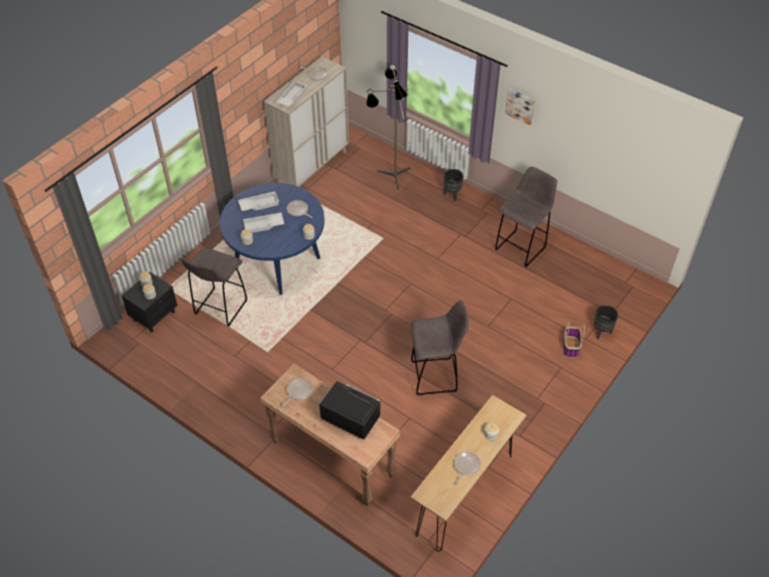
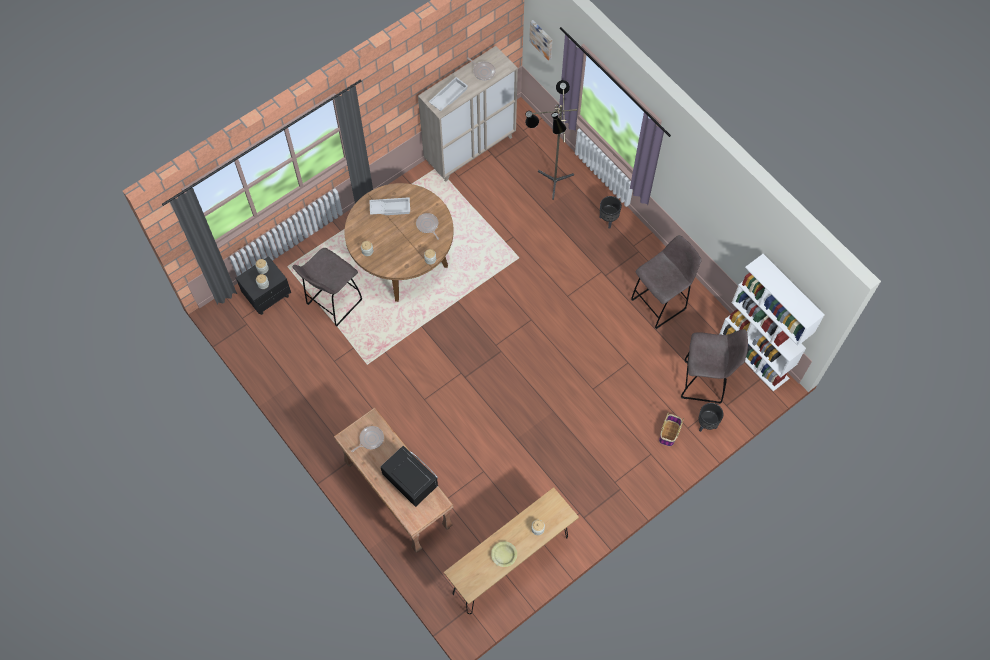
camera: 15 degrees right, 15 degrees up
(263, 225) = (388, 236): white tray -> none
(277, 262) = (403, 262): blue dining table -> brown dining table
(435, 376) = (523, 432): grey stool -> grey stool (704, 382)
(466, 466) = (504, 555): frying pan -> yellow bowl
(520, 106) = (682, 171): picture -> picture (542, 39)
(620, 270) = (754, 356): none -> white bookcase

